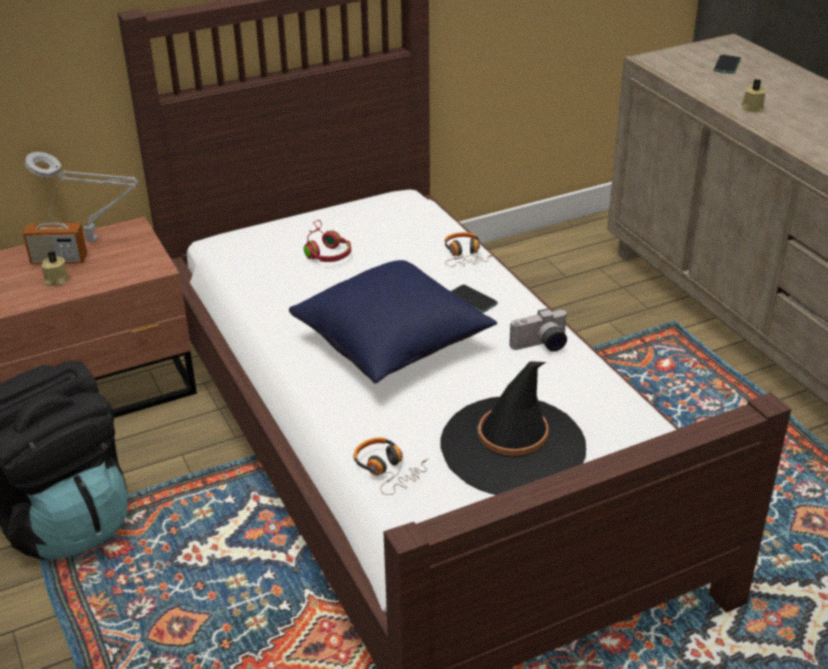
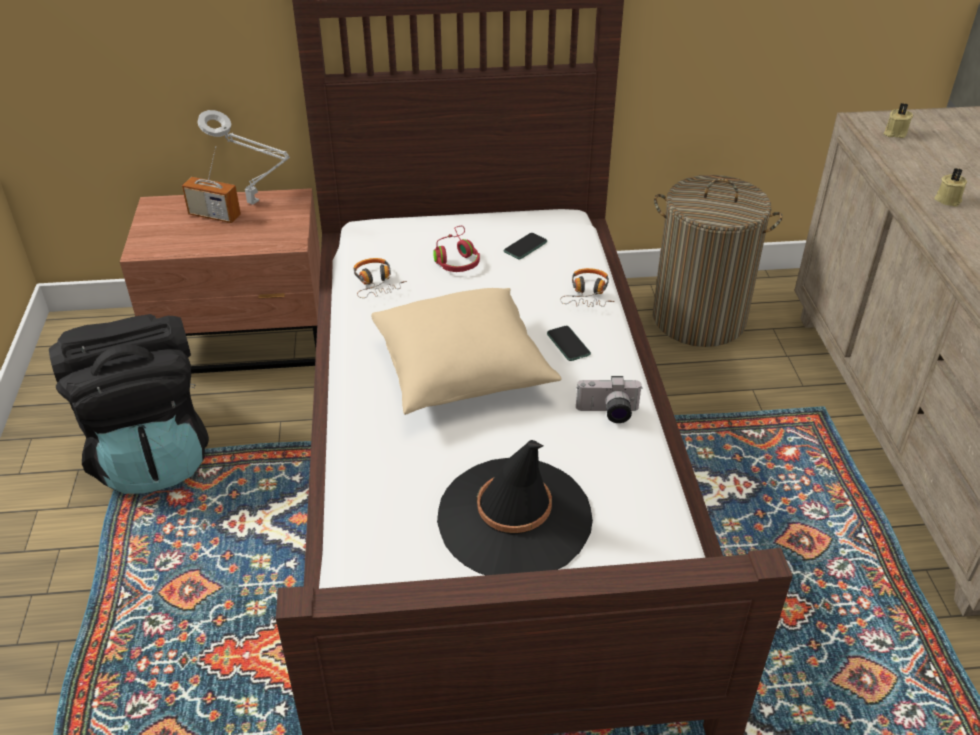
camera: 20 degrees right, 5 degrees up
(55, 280) = (200, 234): beige candle -> beige candle (894, 133)
(388, 470) = (379, 508): headphones -> headphones (376, 283)
(392, 343) = (463, 372): blue pillow -> beige pillow
(530, 273) = (698, 318): none -> laundry basket
(727, 65) = (949, 143): phone -> phone (525, 247)

